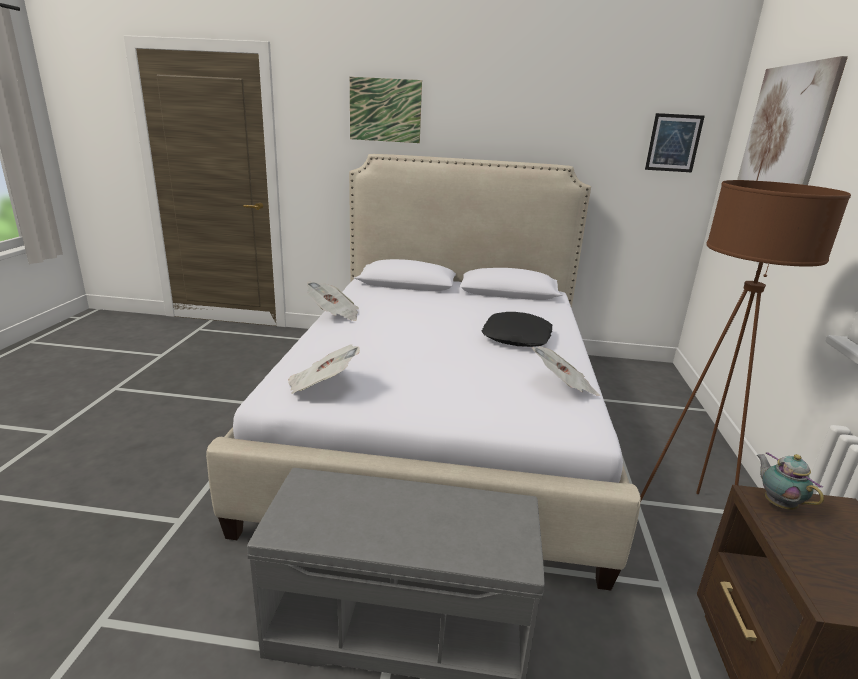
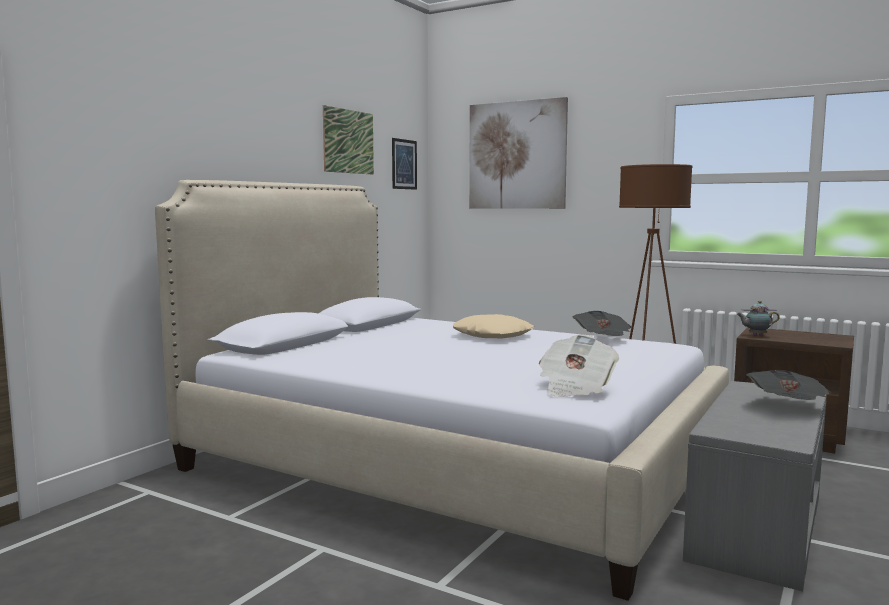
camera: 65 degrees left, 15 degrees down
(334, 315) = (362, 372): newspaper -> newspaper (787, 406)
(385, 110) = (178, 122): picture -> picture (348, 141)
(517, 337) = (493, 335): black pillow -> beige pillow

